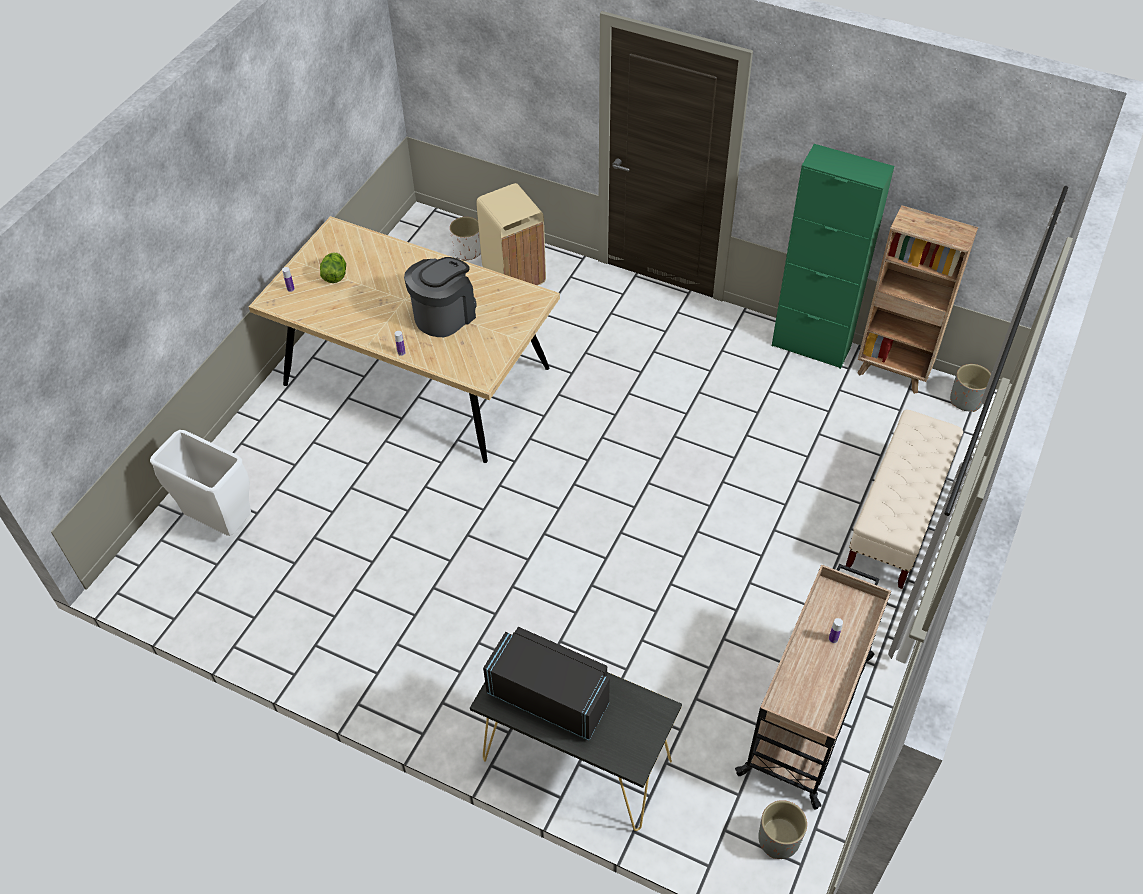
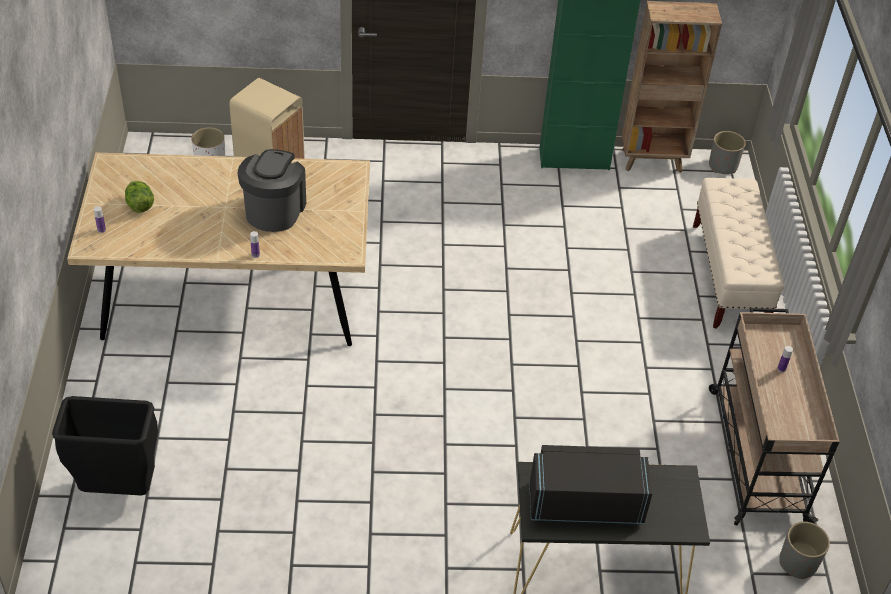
camera: 30 degrees left, 5 degrees down
(220, 523) = (119, 490): white trash can -> black trash can

